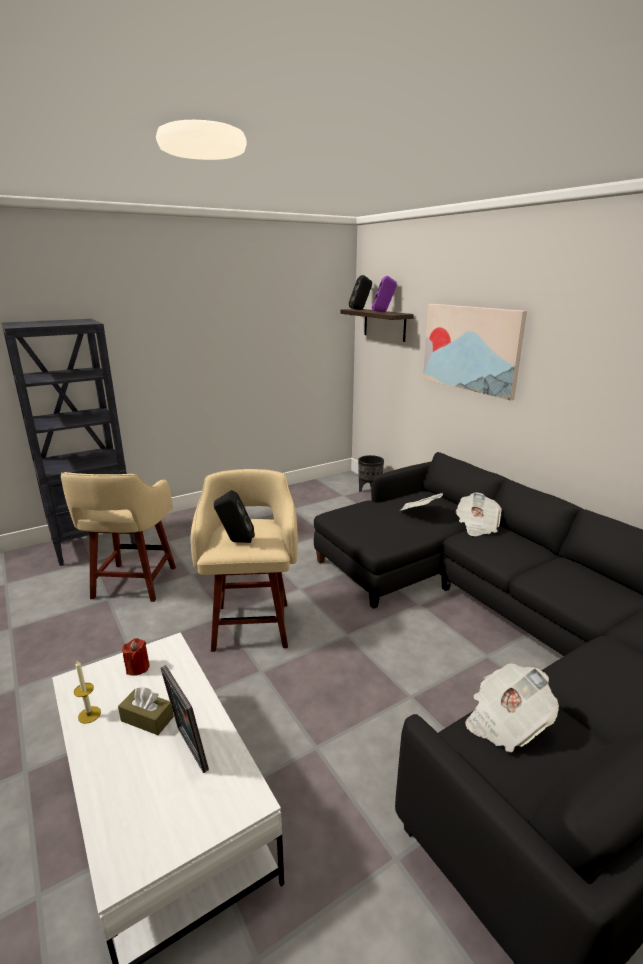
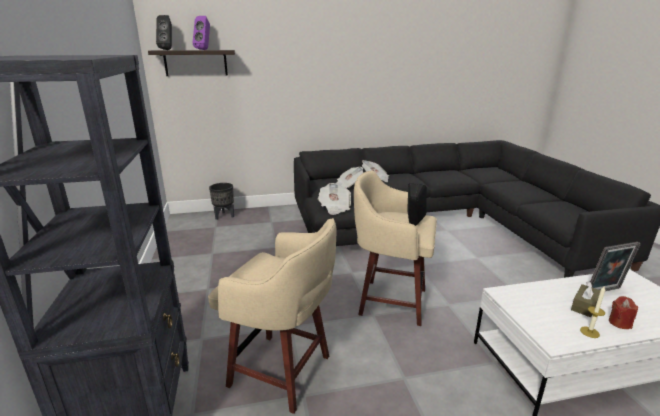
camera: 70 degrees left, 0 degrees up
(137, 667) = (530, 309): red candle -> red candle (619, 323)
(471, 348) = (301, 71): picture -> none
(505, 722) = (553, 211): newspaper -> newspaper (334, 208)

